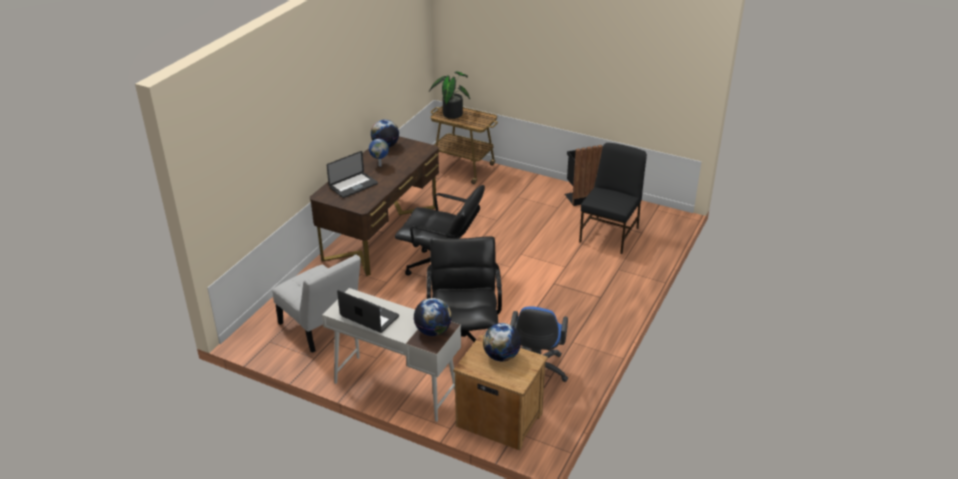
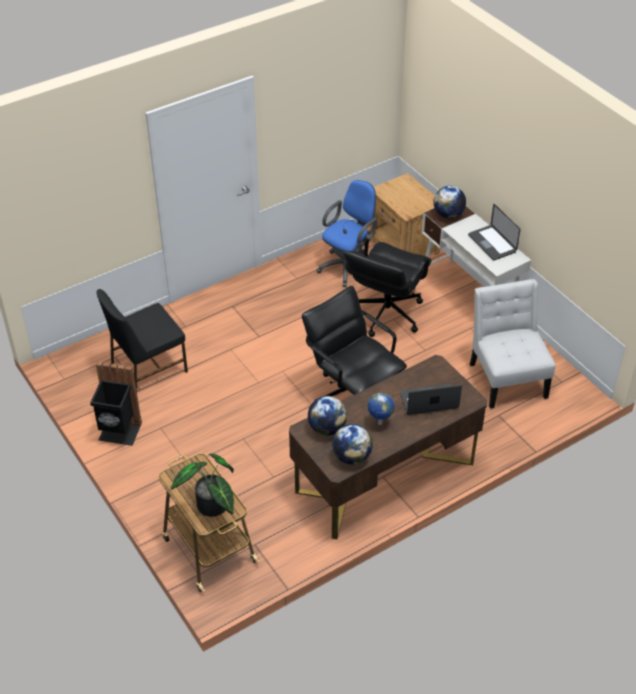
camera: 150 degrees left, 10 degrees up
(501, 356) = (402, 200): globe -> globe (327, 428)

